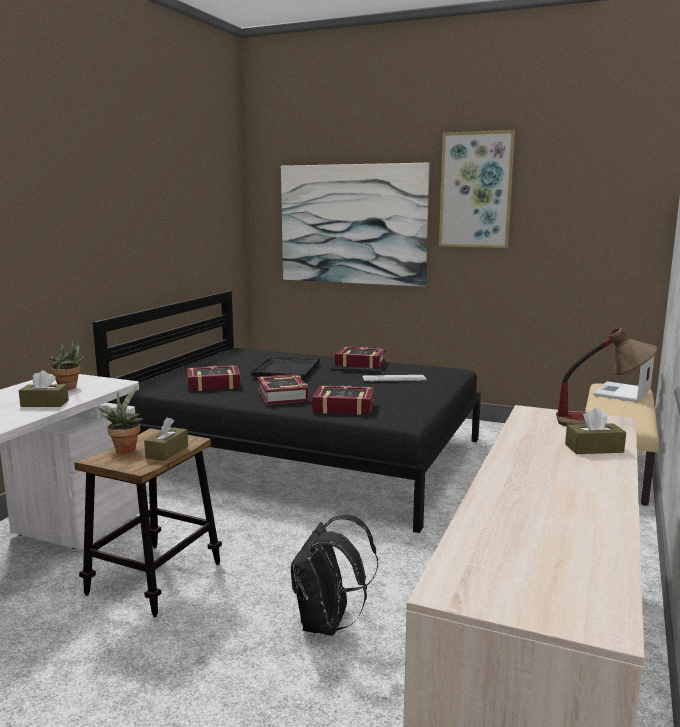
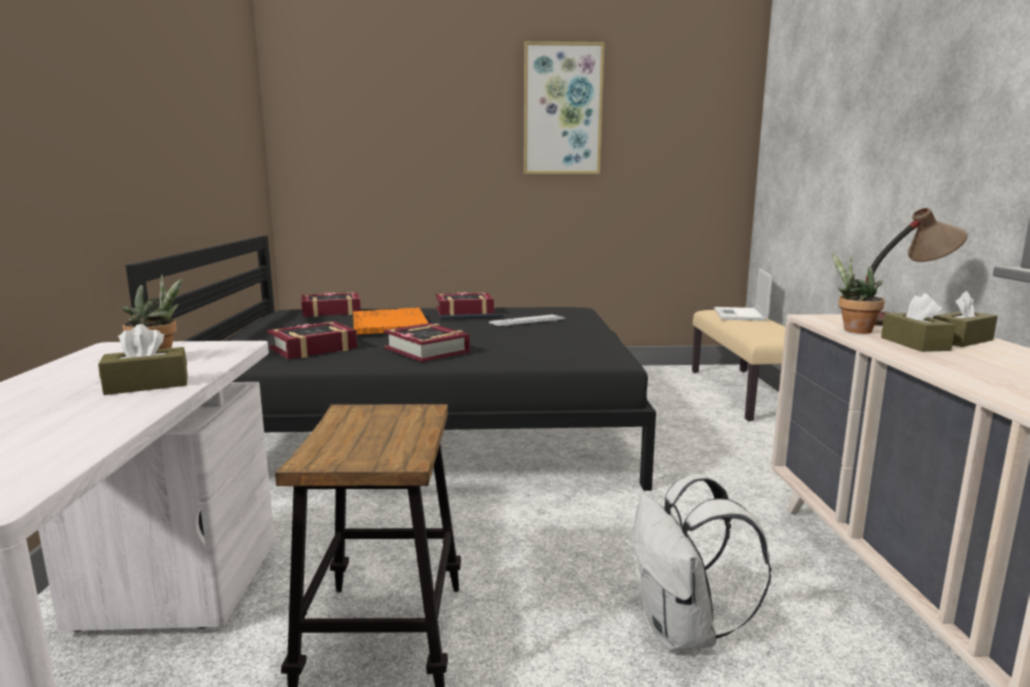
camera: 25 degrees left, 0 degrees up
(125, 448) = (332, 438): potted plant -> potted plant (853, 330)
(167, 452) = (410, 431): brown tissue box -> brown tissue box (914, 344)
(287, 369) = (389, 323): black tray -> orange tray
(328, 624) = (683, 631): black backpack -> white backpack
(343, 407) = (521, 353): book -> book (331, 311)
(352, 224) = (416, 150): picture -> none

